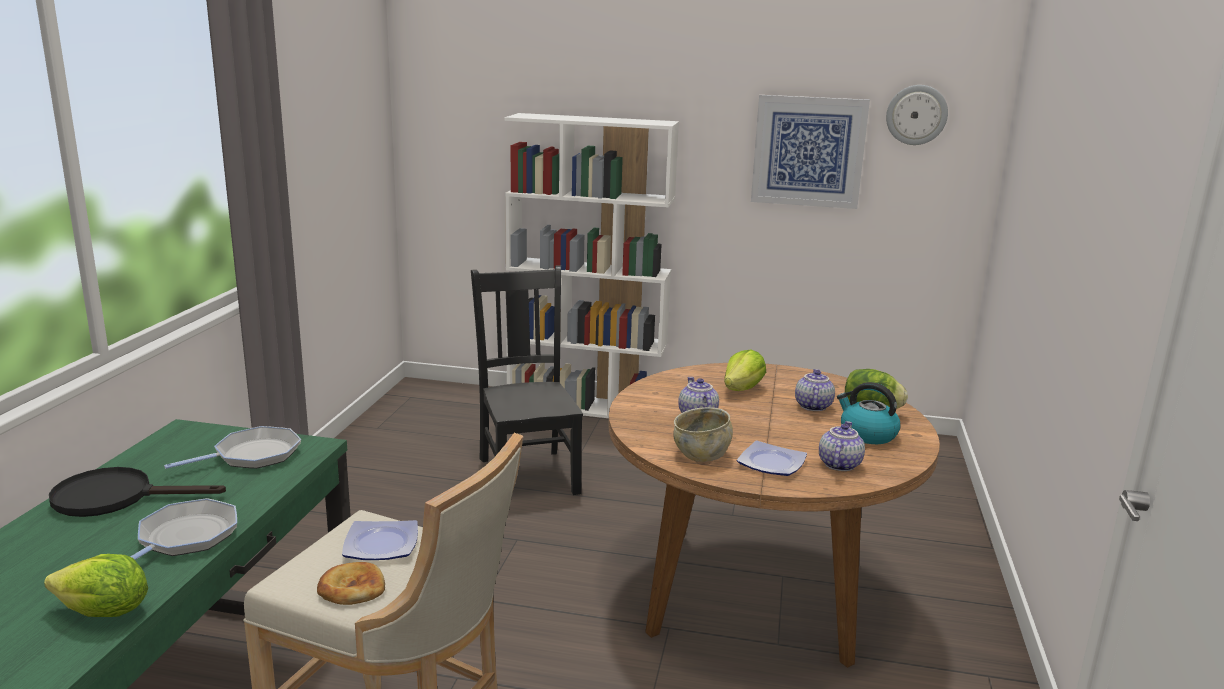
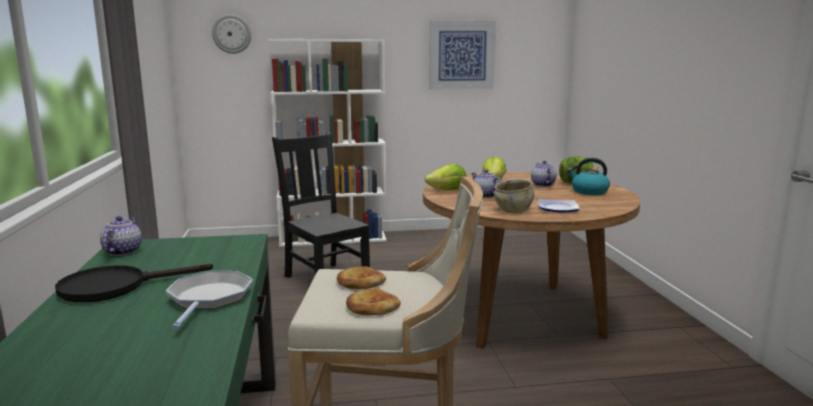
camera: 20 degrees left, 5 degrees down
(104, 613) = (197, 351): lettuce -> lettuce (448, 191)
(253, 455) = (204, 250): frying pan -> none
(380, 544) = (360, 282): plate -> bread
(838, 464) = (593, 204): teapot -> teapot (122, 251)
(916, 115) = (522, 29): wall clock -> wall clock (232, 34)

